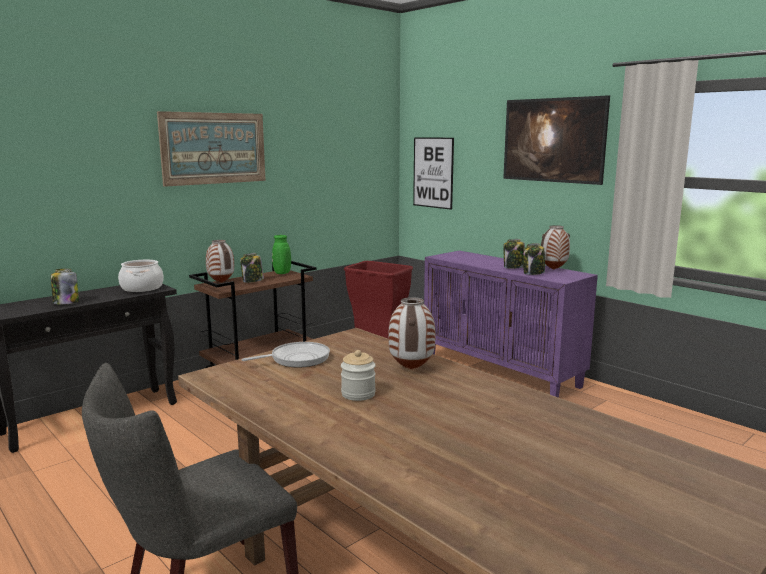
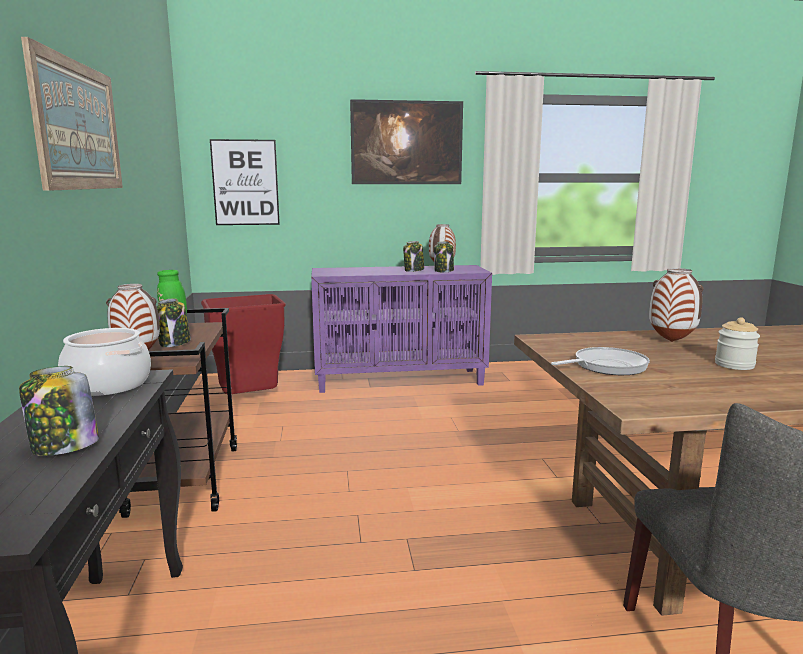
camera: 55 degrees left, 0 degrees up
(296, 359) = (606, 366): frying pan -> frying pan turned 60 degrees clockwise

